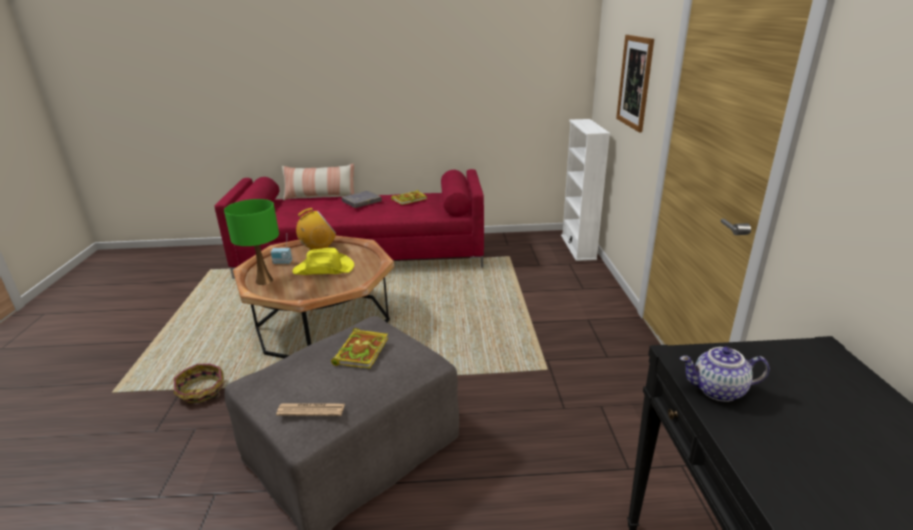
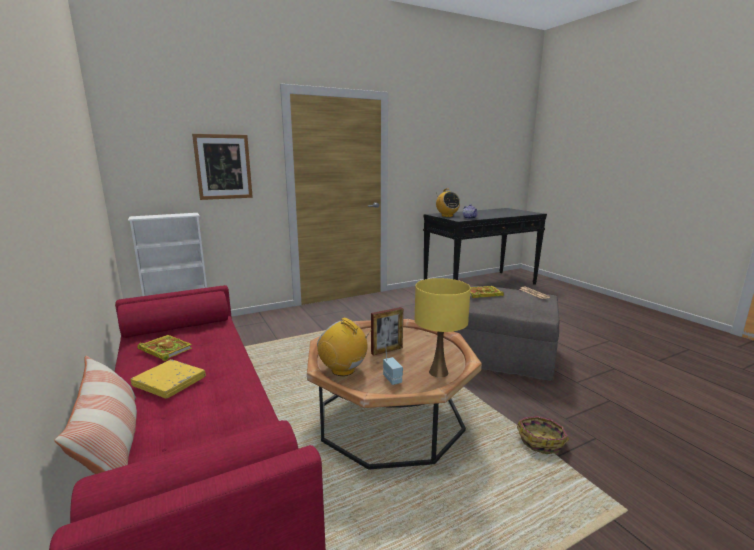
camera: 115 degrees left, 10 degrees down
(264, 281) = (438, 372): green table lamp -> yellow table lamp
(324, 269) = (387, 350): yellow hat -> picture frame
(361, 202) = (169, 382): grey book -> yellow book
(777, 363) = (447, 216): none -> radio

